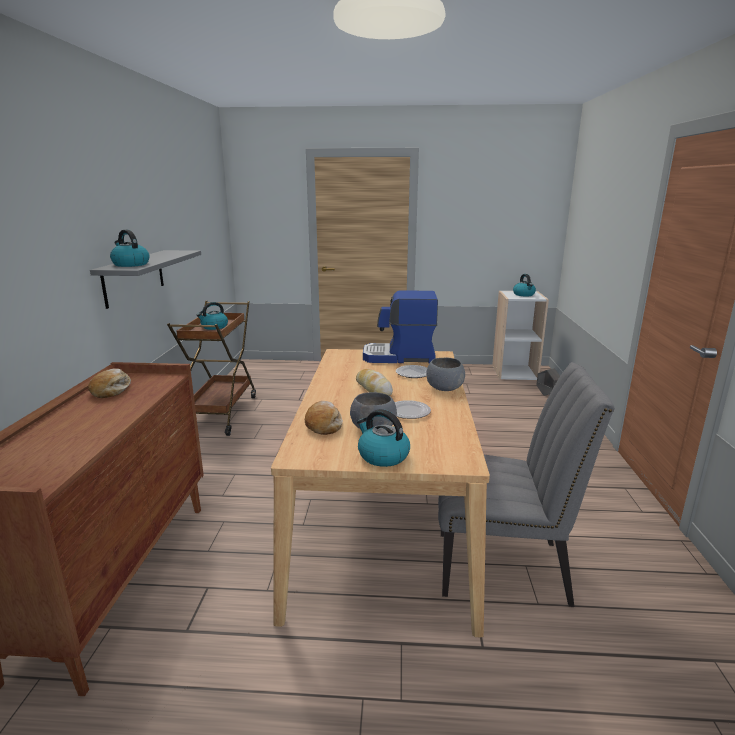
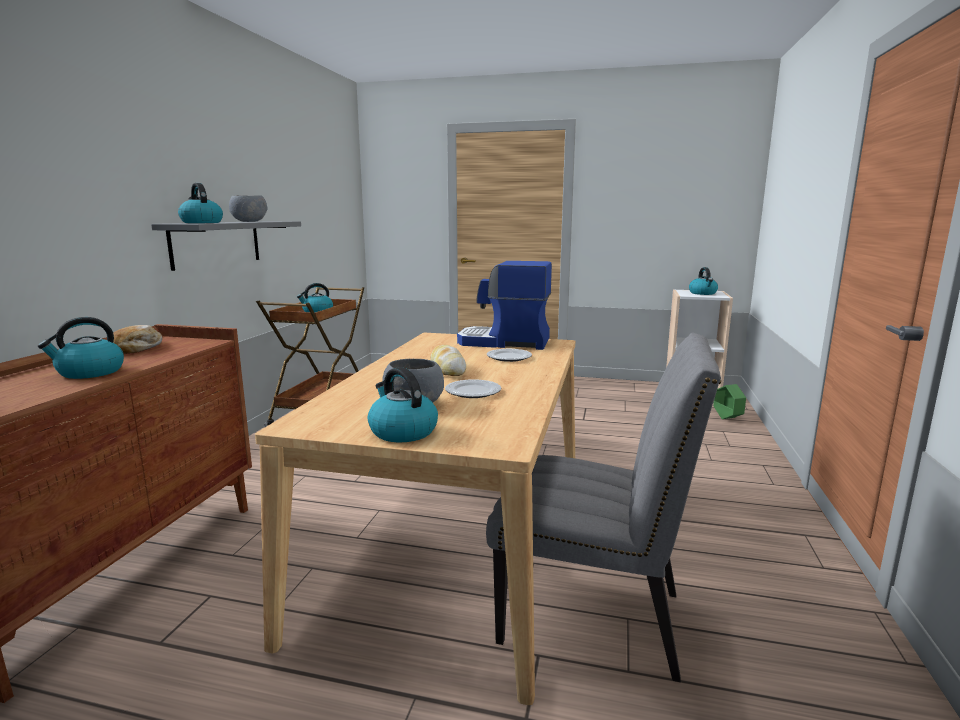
camera: 10 degrees right, 5 degrees down
(97, 421) = (90, 372): none -> kettle
(323, 424) = (356, 397): bread -> none
(444, 388) = (537, 372): grey bowl -> grey bowl (249, 221)
(547, 394) = (727, 418): grey planter -> green planter

